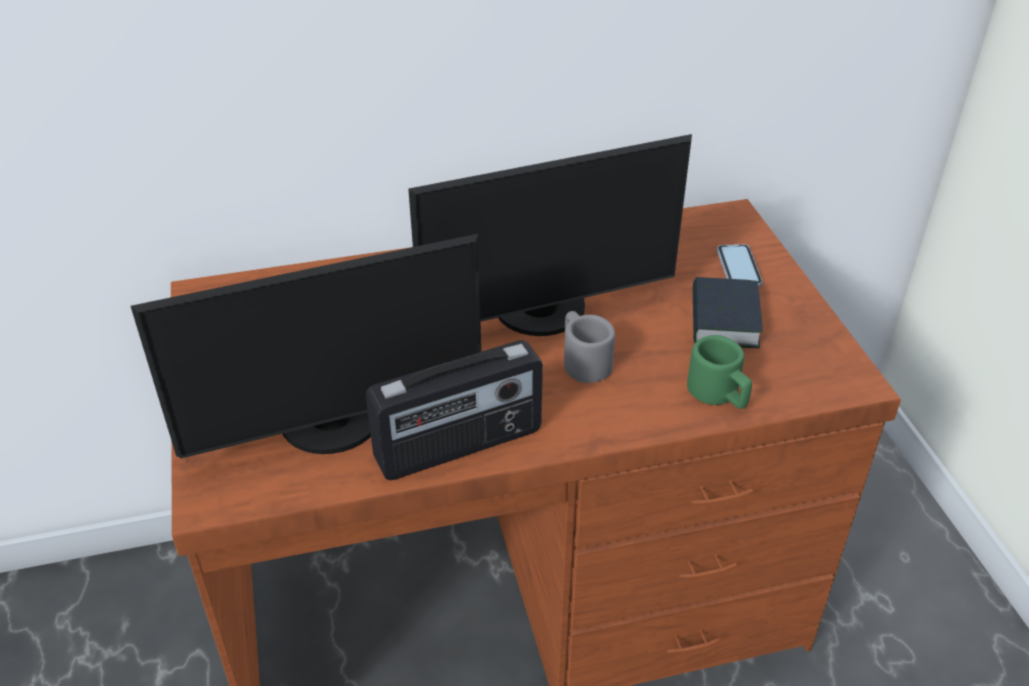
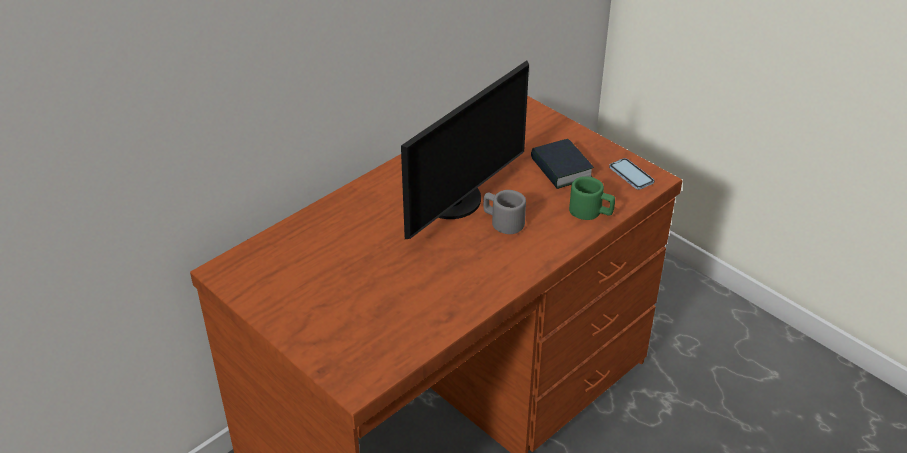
camera: 30 degrees left, 0 degrees up
(334, 425) = (390, 315): monitor -> none
(459, 446) = (475, 297): radio -> none
(738, 267) = (544, 134): phone -> phone (631, 175)

